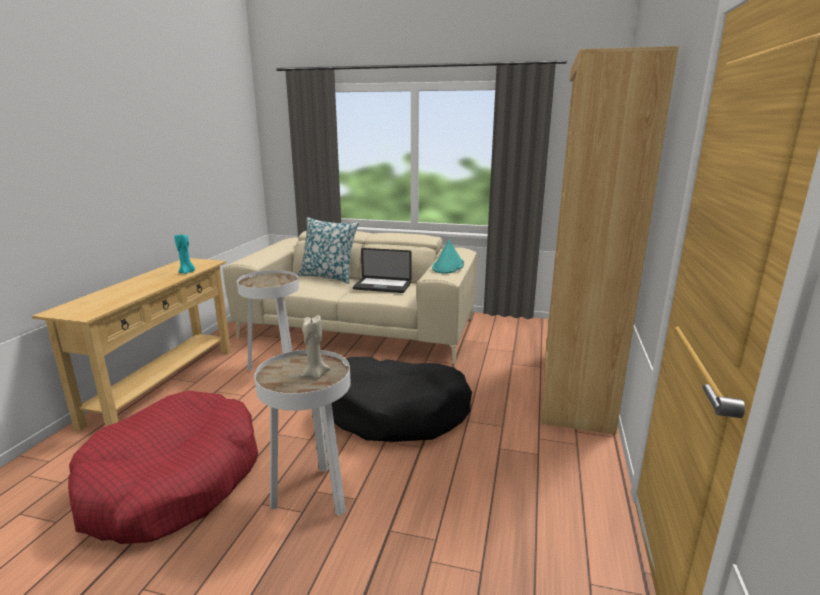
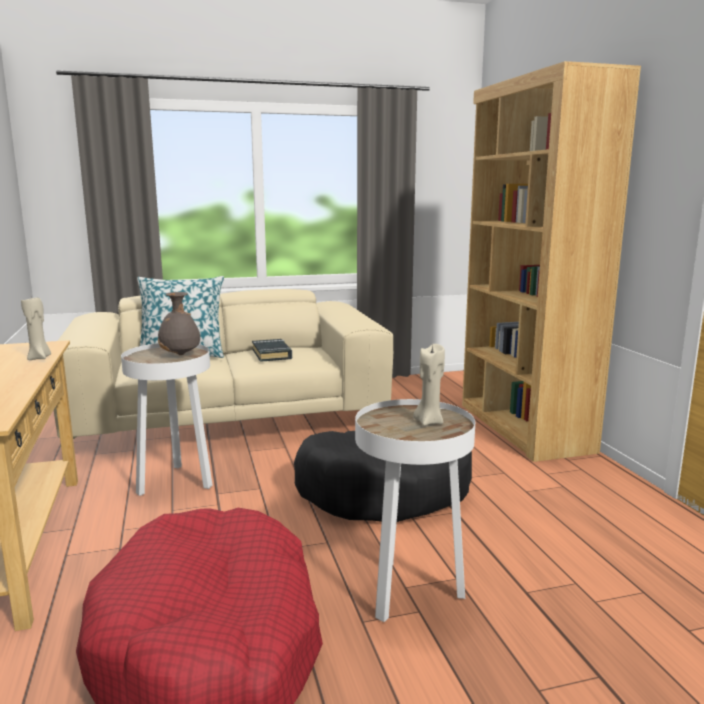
camera: 30 degrees left, 5 degrees down
(187, 272) = (40, 358): turquoise candle -> beige candle
(277, 281) = (180, 355): none -> grey vase
(382, 286) = (272, 354): laptop -> black book
(448, 267) = (356, 317): turquoise hat -> none

